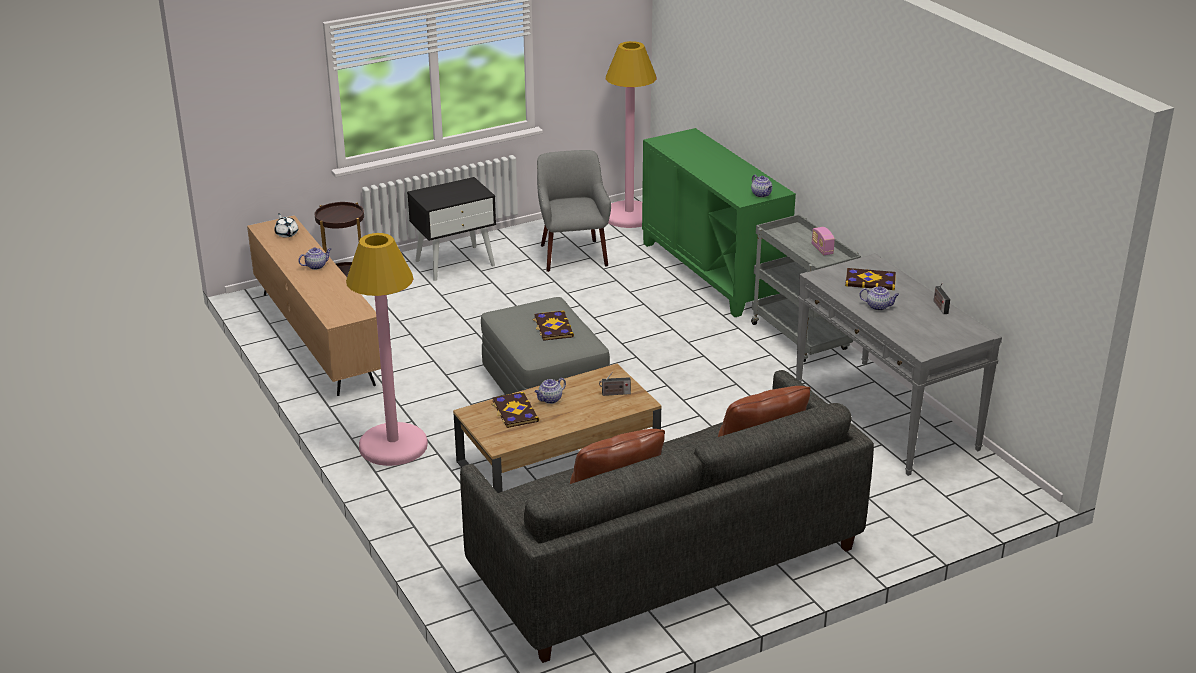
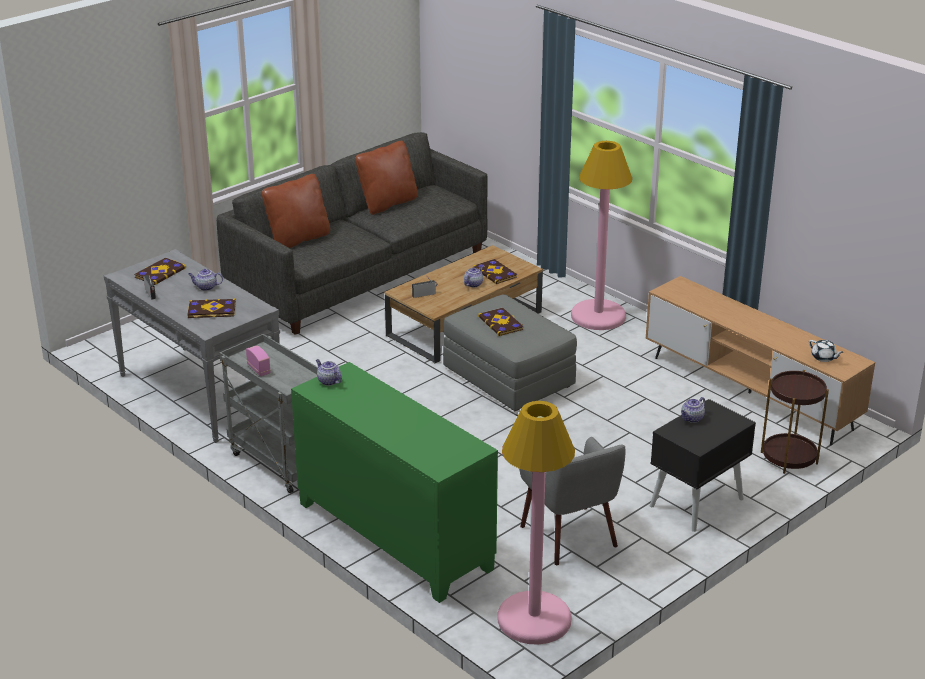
camera: 165 degrees right, 0 degrees up
(316, 266) = (753, 328): teapot -> teapot (692, 419)
(934, 331) = (160, 272): none -> book

